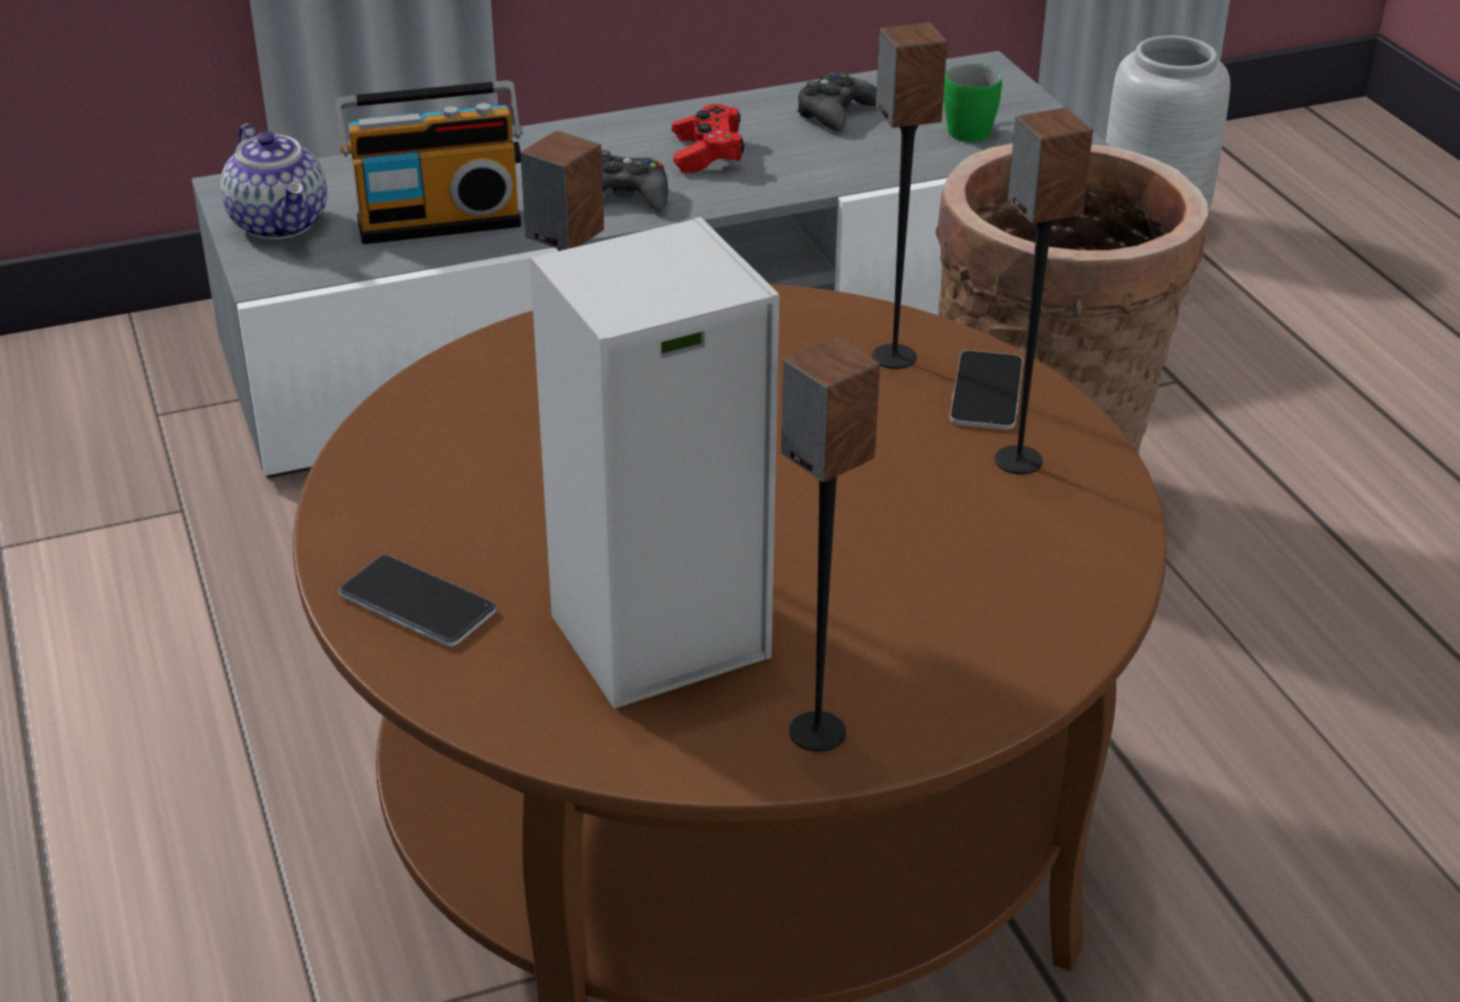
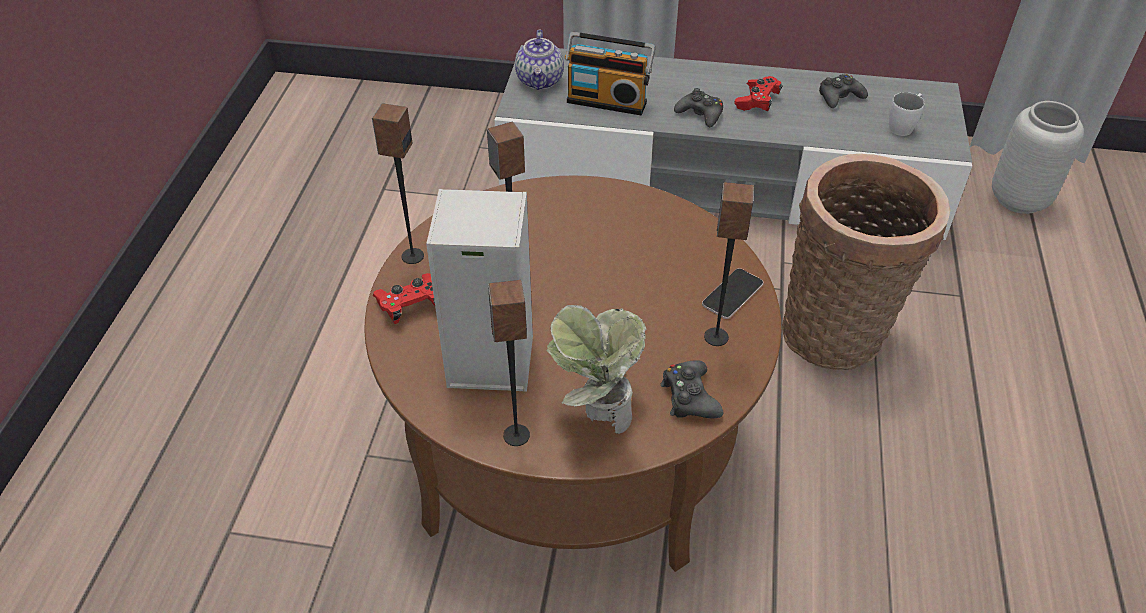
camera: 30 degrees right, 10 degrees up
(417, 603) = (411, 305): phone -> red game controller
(893, 357) = (704, 259): speaker -> speaker (412, 256)
(931, 647) = (596, 416): none -> potted plant
(970, 127) = (903, 126): green mug -> white mug
(1059, 561) = (689, 397): none -> black game controller

